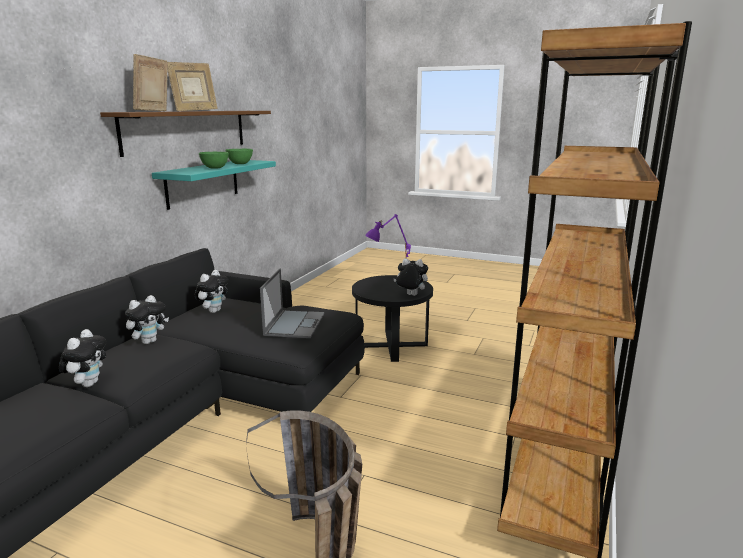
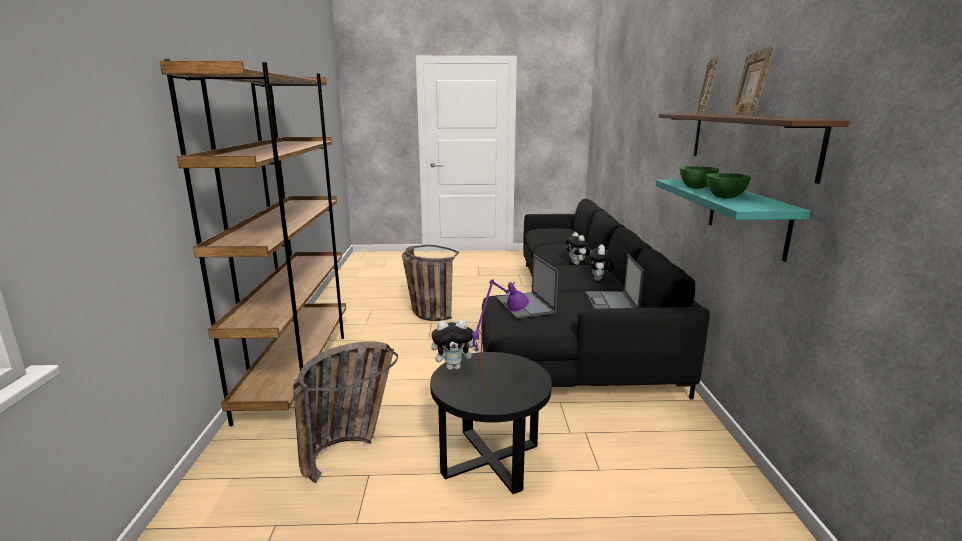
camera: 155 degrees right, 0 degrees up
(154, 111) = (702, 114): picture frame -> picture frame turned 150 degrees counterclockwise
(214, 311) = (611, 303): plush toy -> laptop
(488, 369) = (348, 449): none -> basket

